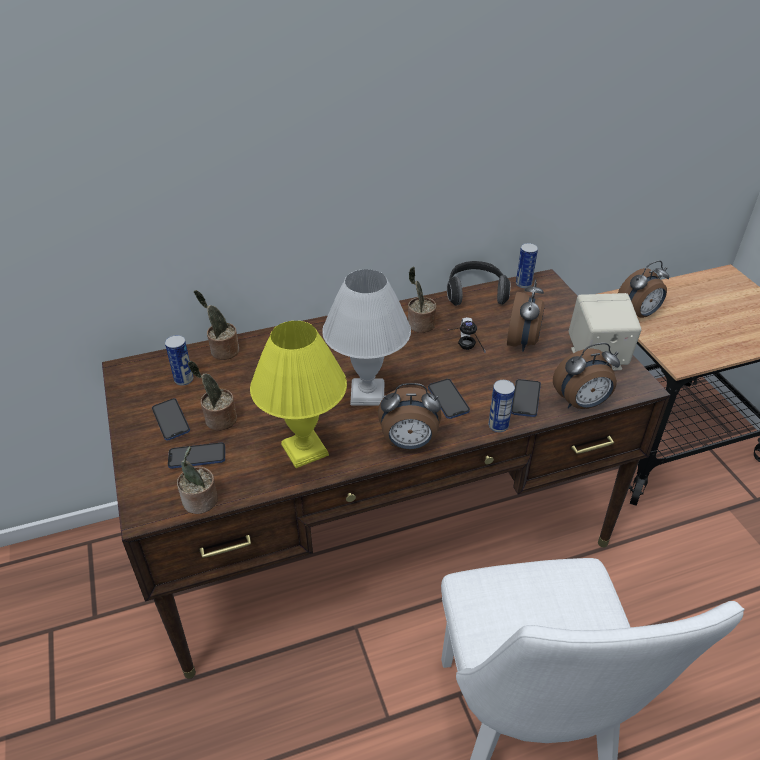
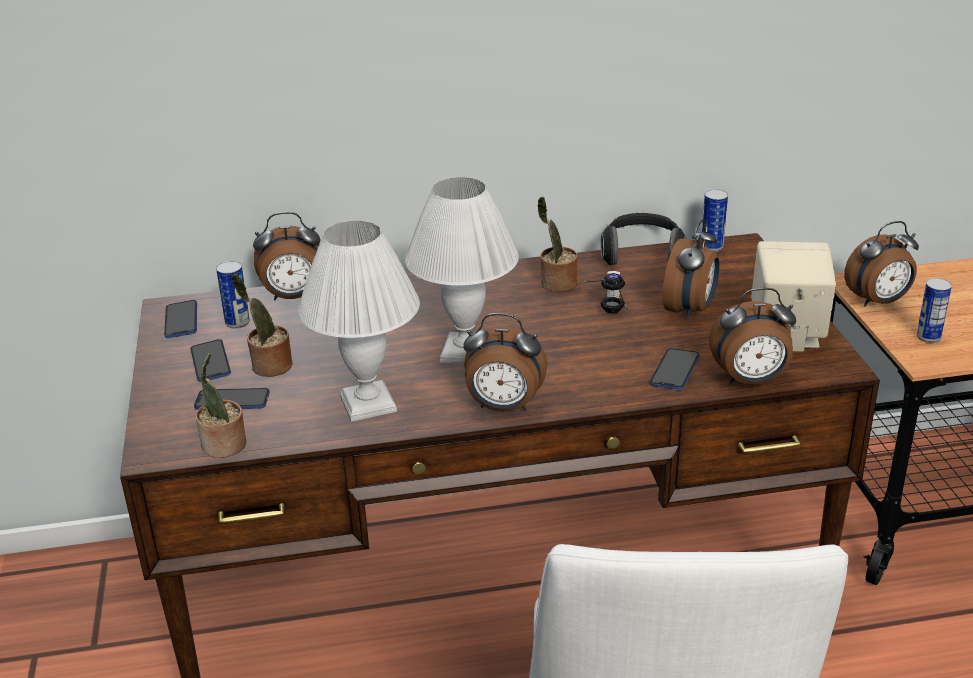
camera: 10 degrees right, 10 degrees down
(222, 351) = (293, 297): potted plant -> alarm clock
(306, 450) = (369, 404): yellow table lamp -> white table lamp
(448, 399) = (570, 365): phone -> phone (181, 321)
(498, 425) = (628, 396): can -> can (928, 337)

